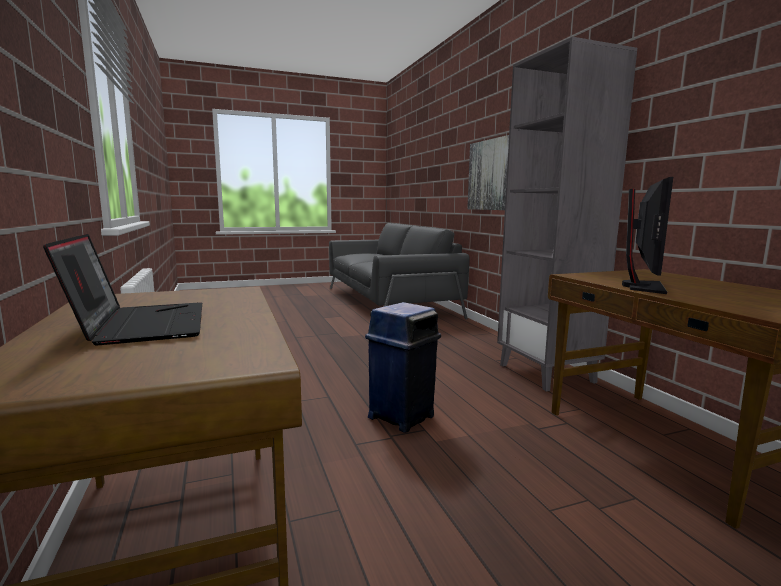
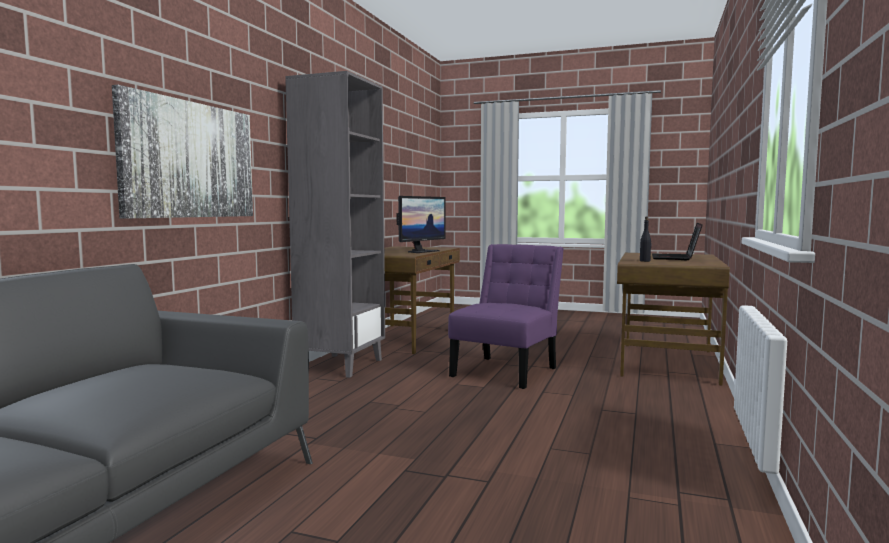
camera: 140 degrees left, 5 degrees down
(217, 298) = (645, 261): none -> black bottle
(402, 416) = (507, 371): blue trash can -> purple chair
(643, 286) = (421, 251): monitor -> monitor turned 150 degrees clockwise

